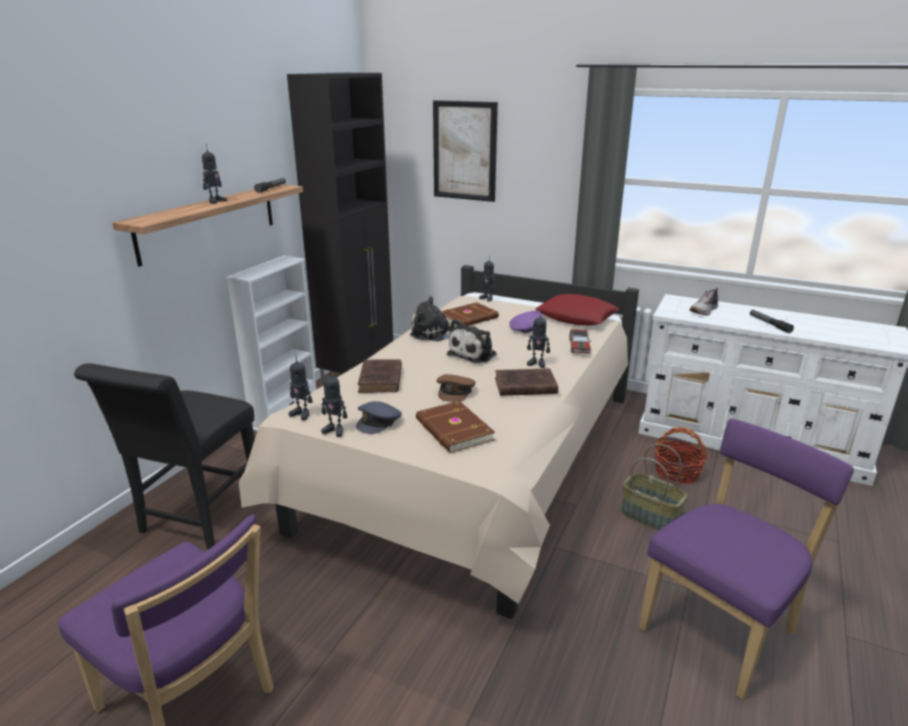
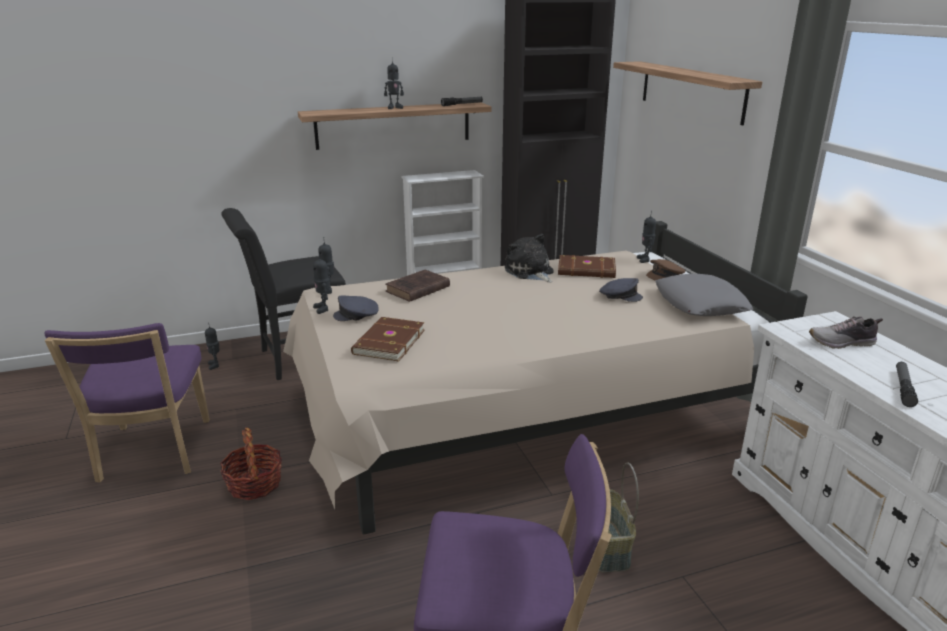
camera: 45 degrees right, 0 degrees up
(455, 391) = (448, 318): brown cap -> brown cap (665, 275)
(464, 151) = (691, 91): picture -> shelf
(474, 354) = (525, 298): plush toy -> none
(523, 386) = (508, 337): brown book -> none
(526, 329) = (620, 295): purple cap -> grey cap
(537, 363) = (561, 325): toy robot -> toy robot (215, 365)
(576, 317) = (700, 304): red pillow -> grey pillow
(579, 346) = (638, 328): toy car -> none
(677, 472) = (709, 530): basket -> basket (254, 484)

